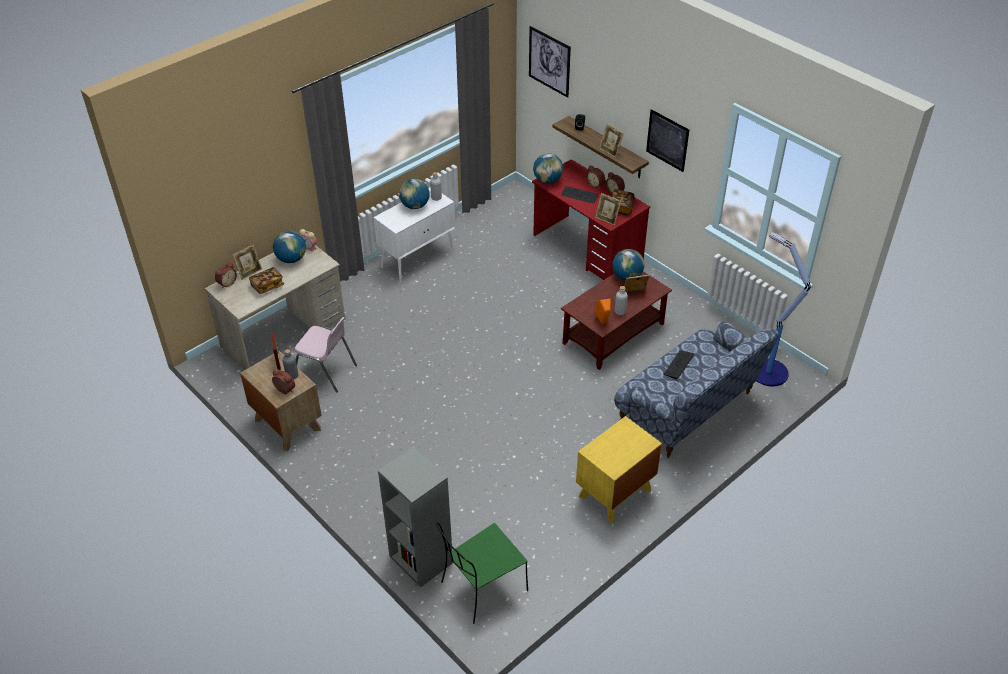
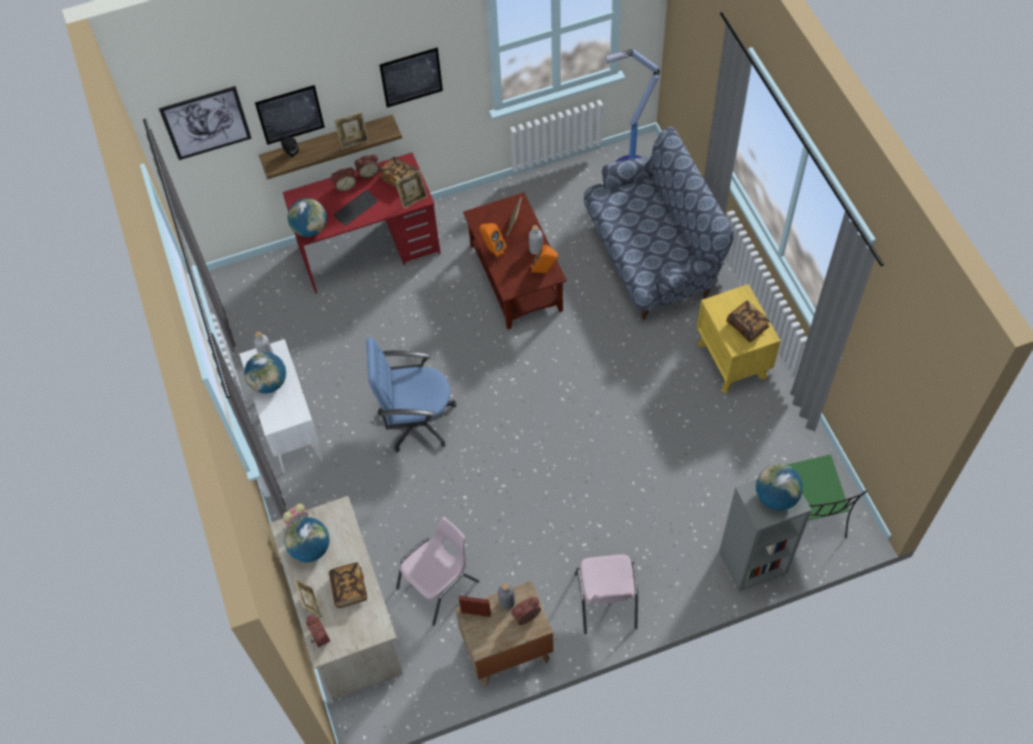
camera: 65 degrees left, 15 degrees up
(347, 471) = (606, 602): none -> pink chair
(456, 318) = (416, 419): none -> blue office chair
(592, 100) = (290, 114): none -> picture
(604, 288) = (492, 250): none -> orange speaker
(616, 453) = (747, 326): none -> book
(627, 276) = (484, 223): globe -> globe (775, 497)
(678, 365) = (632, 232): keyboard -> none

